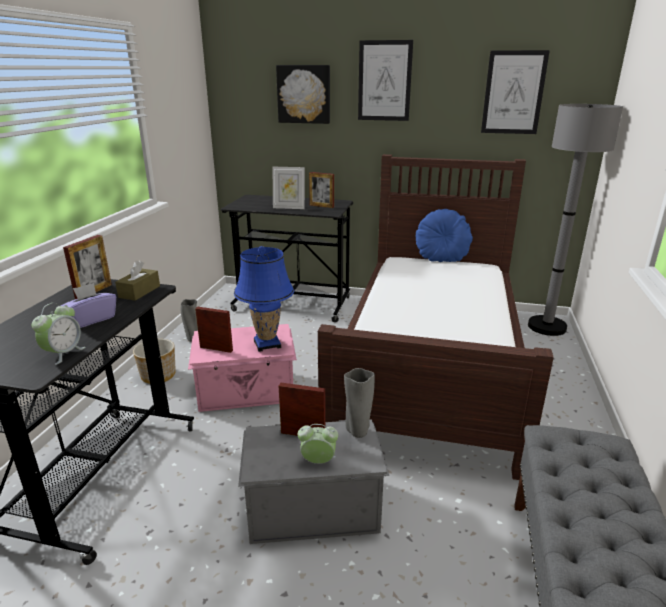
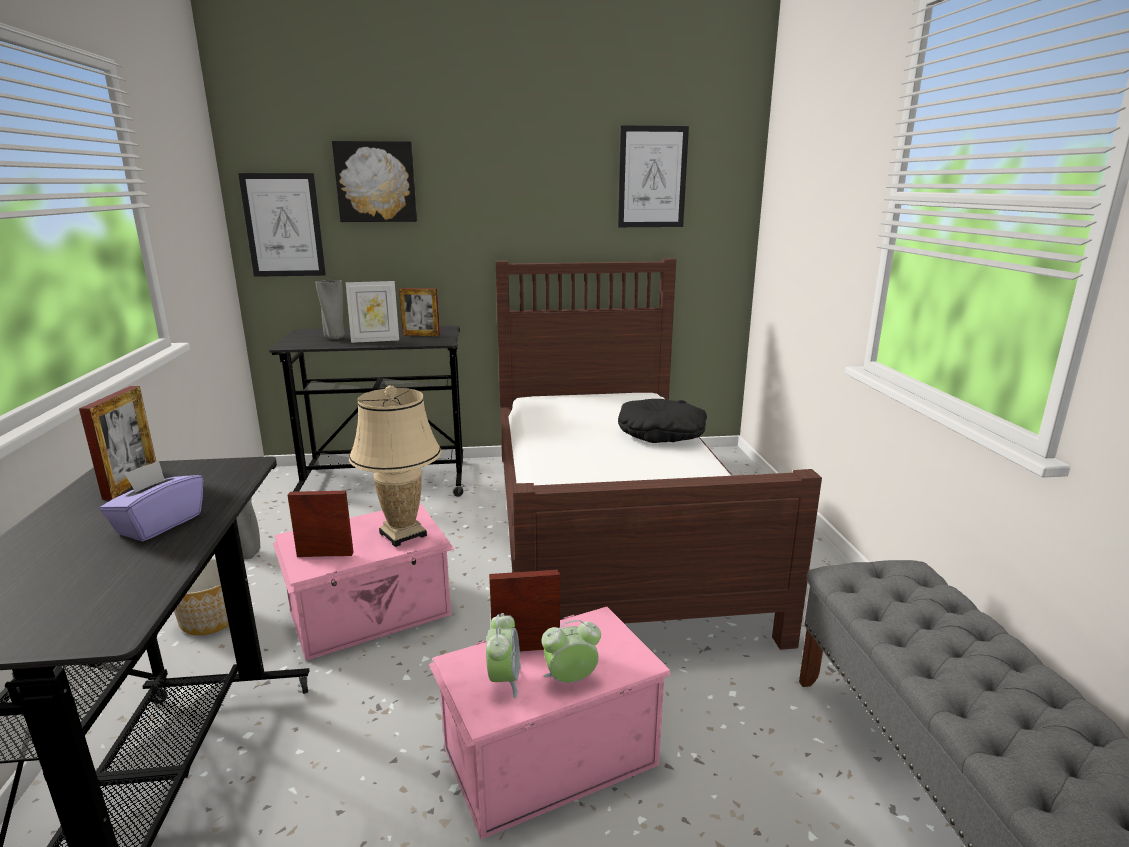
camera: 20 degrees left, 5 degrees down
(63, 353) = (142, 585): alarm clock -> alarm clock (504, 680)
(139, 291) = (218, 472): brown tissue box -> none
(267, 344) = (403, 534): blue table lamp -> beige table lamp
(312, 506) = (547, 755): grey storage box -> pink storage box
(357, 432) = (599, 627): grey vase -> grey vase (335, 338)
(384, 81) = (489, 163): picture -> picture (283, 225)
(441, 260) = (587, 393): blue pillow -> none
(477, 299) = (661, 433): none -> black pillow
(547, 327) = (723, 462): grey floor lamp -> none

